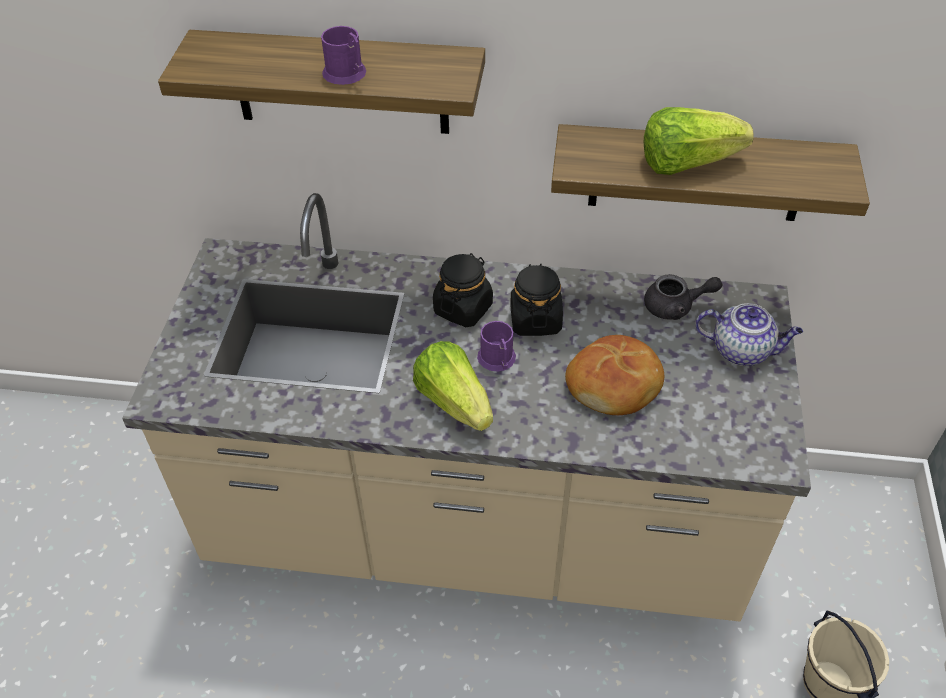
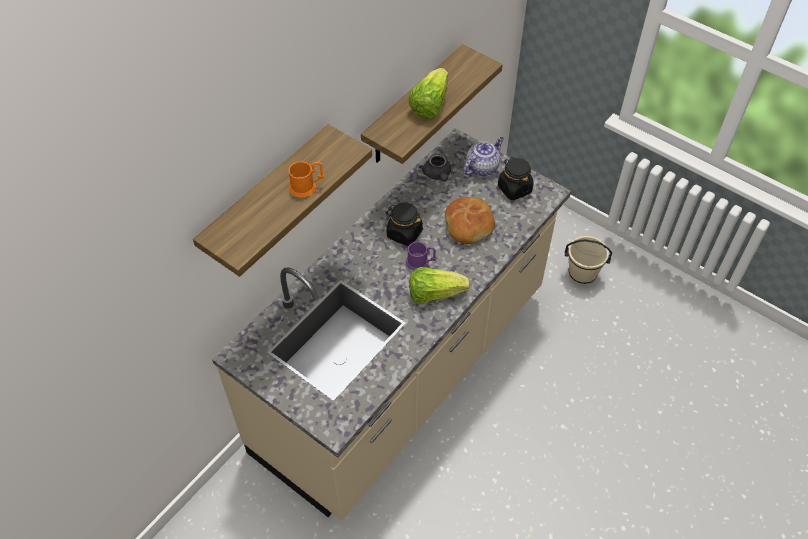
camera: 60 degrees left, 5 degrees up
(347, 75) = (306, 186): purple mug -> orange mug
(463, 308) = (372, 259): black jar -> black jar (514, 189)
(675, 307) = (437, 175): grey teapot -> grey teapot turned 135 degrees clockwise

